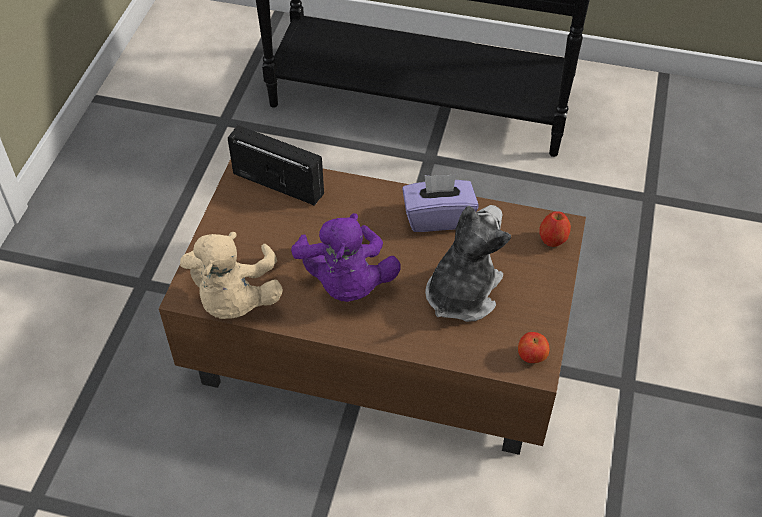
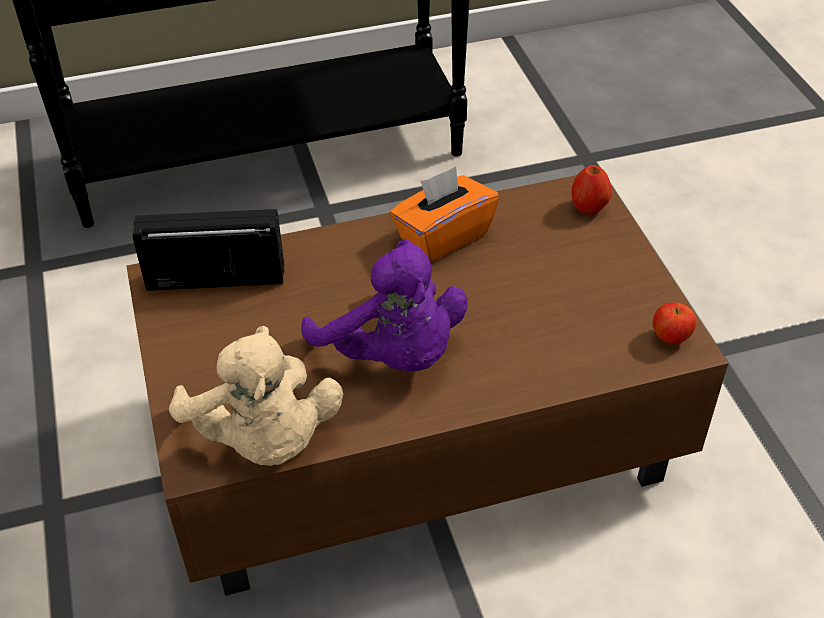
camera: 30 degrees left, 5 degrees down
(438, 217) = (443, 236): purple tissue box -> orange tissue box
(462, 293) = (538, 305): plush toy -> none

